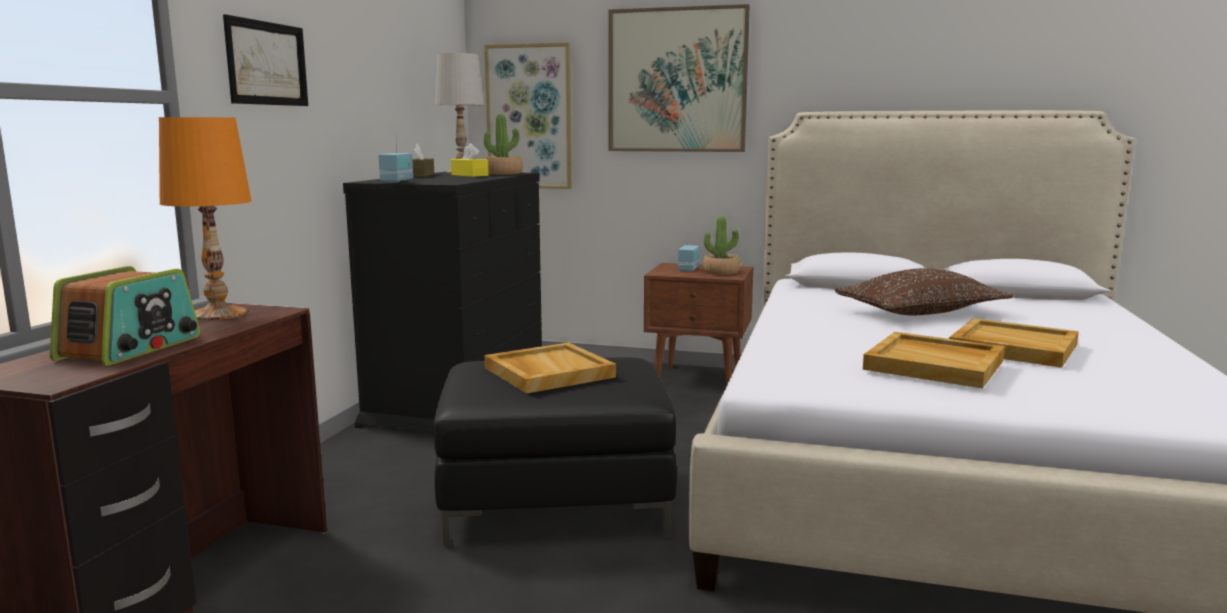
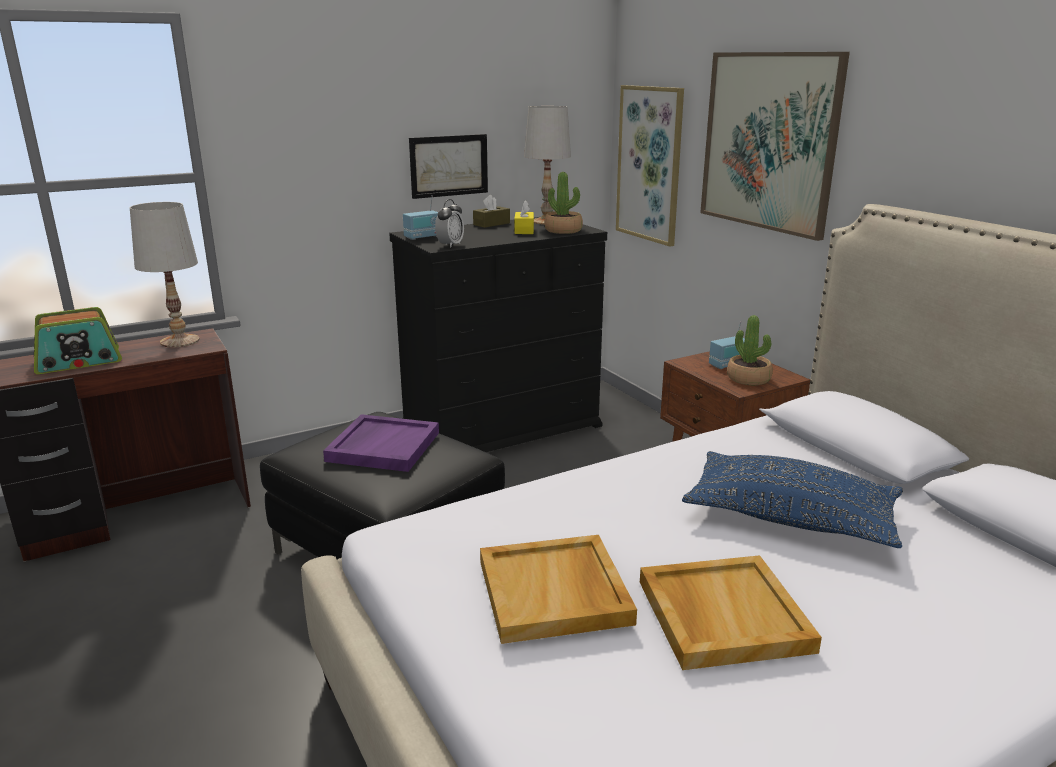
camera: 45 degrees right, 10 degrees up
(218, 314) = (179, 341): orange table lamp -> white table lamp
(267, 63) = (305, 139): picture -> picture (449, 165)
(450, 182) = (450, 245): none -> alarm clock
(547, 372) = (383, 446): beige tray -> purple tray
(920, 313) = (790, 518): brown pillow -> blue pillow

